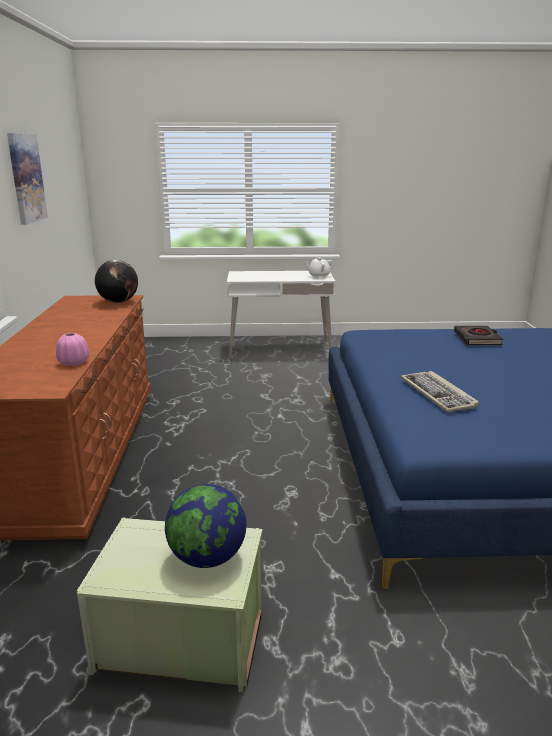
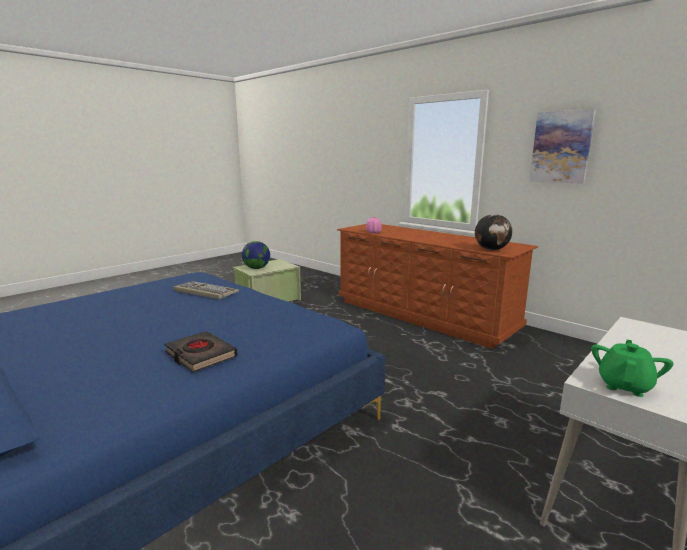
camera: 135 degrees right, 5 degrees down
(318, 276) = (624, 385): white teapot -> green teapot

